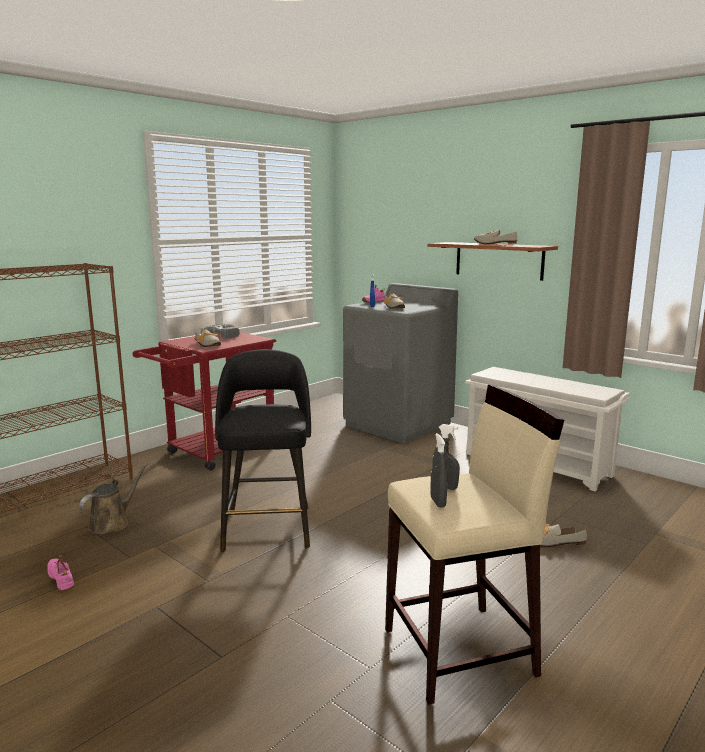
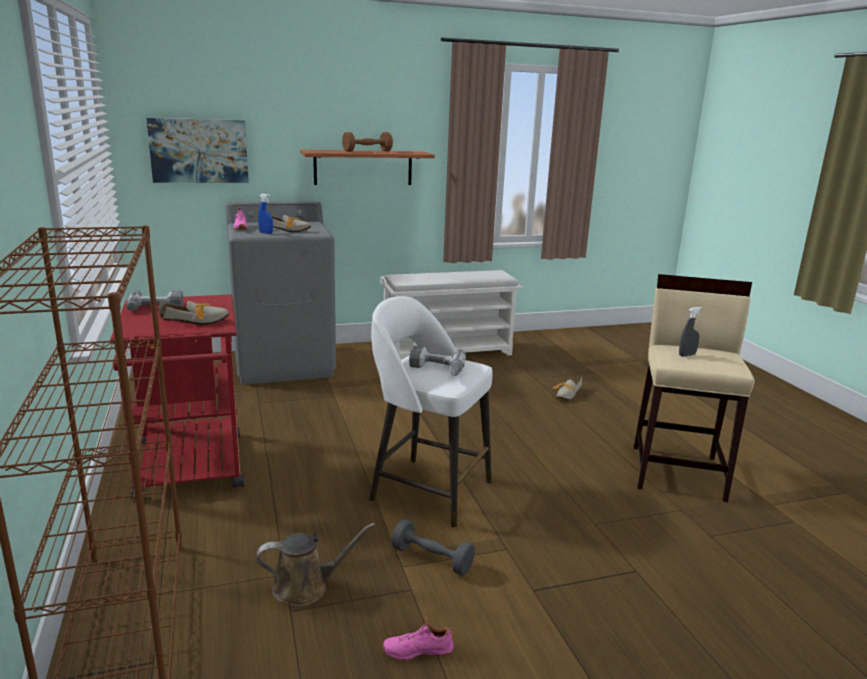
camera: 60 degrees left, 5 degrees up
(112, 523) = (306, 587): brown watering can -> brown watering can turned 105 degrees clockwise
(171, 554) = (432, 559): none -> grey dumbbell
(256, 413) = (436, 369): none -> power drill
(268, 526) = (428, 490): black stool -> white stool
(382, 241) = (199, 150): none -> picture
(438, 502) = (712, 363): grey spray bottle -> none
(492, 244) = (367, 151): shoe -> brown dumbbell

